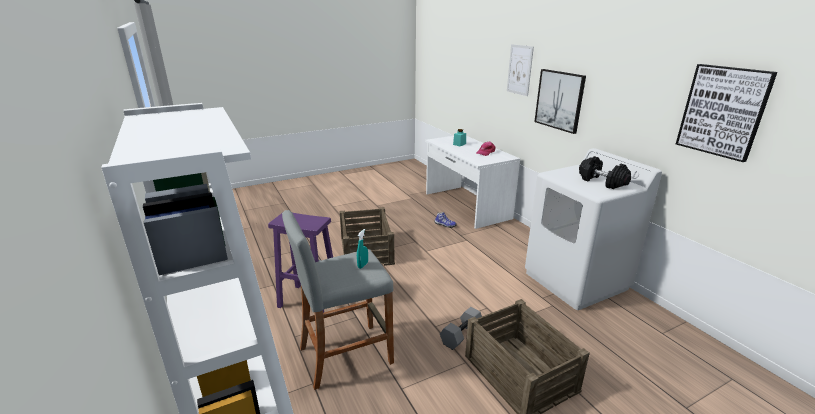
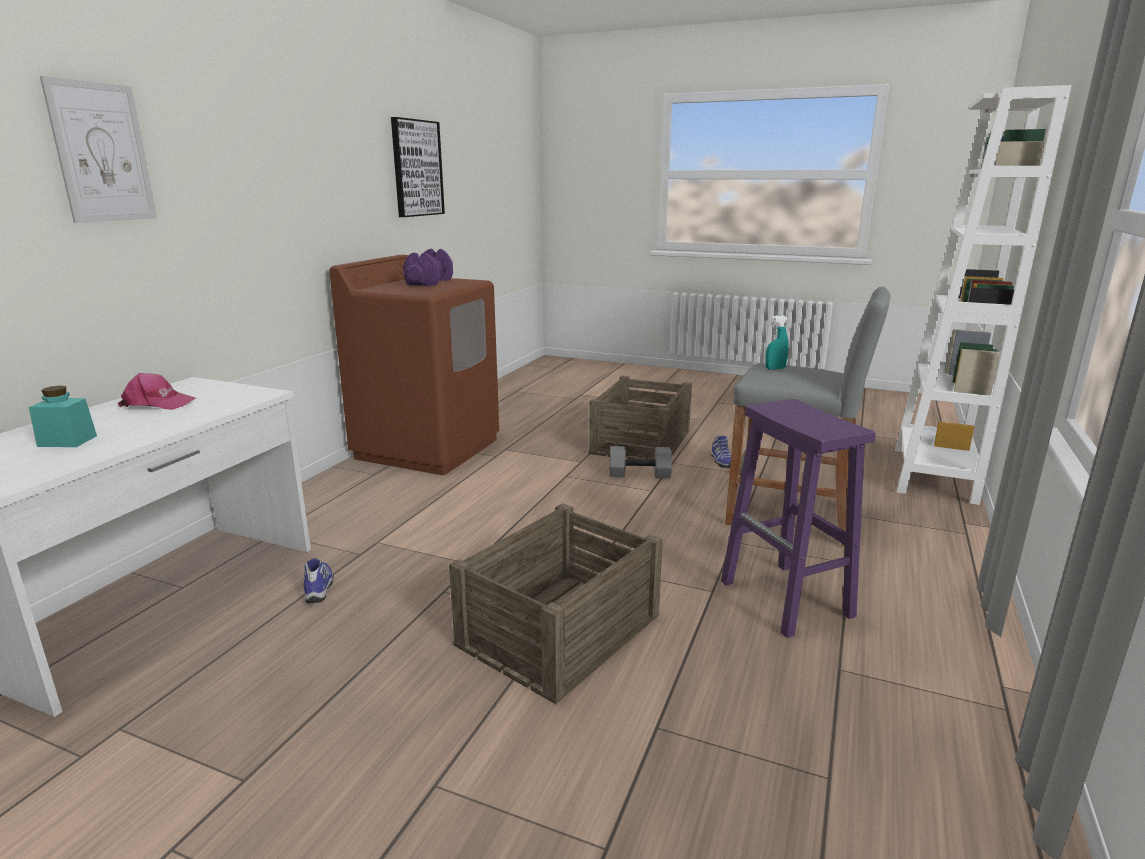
camera: 130 degrees left, 5 degrees down
(442, 388) = (721, 462): none -> shoe
(559, 100) = (239, 206): picture -> none
(576, 281) = (428, 448): white washing machine -> brown washing machine
(601, 182) = (429, 282): black dumbbell -> purple dumbbell

